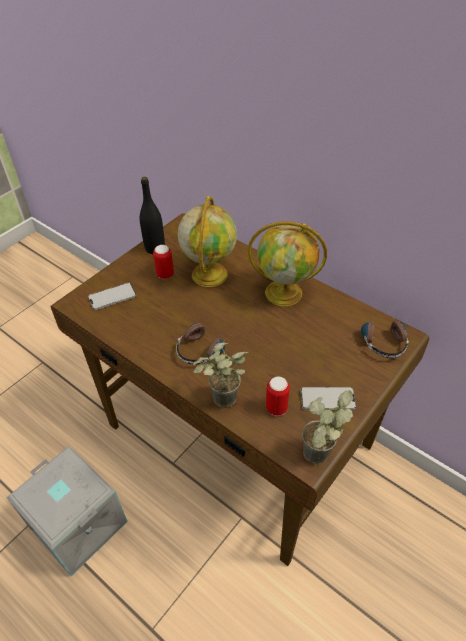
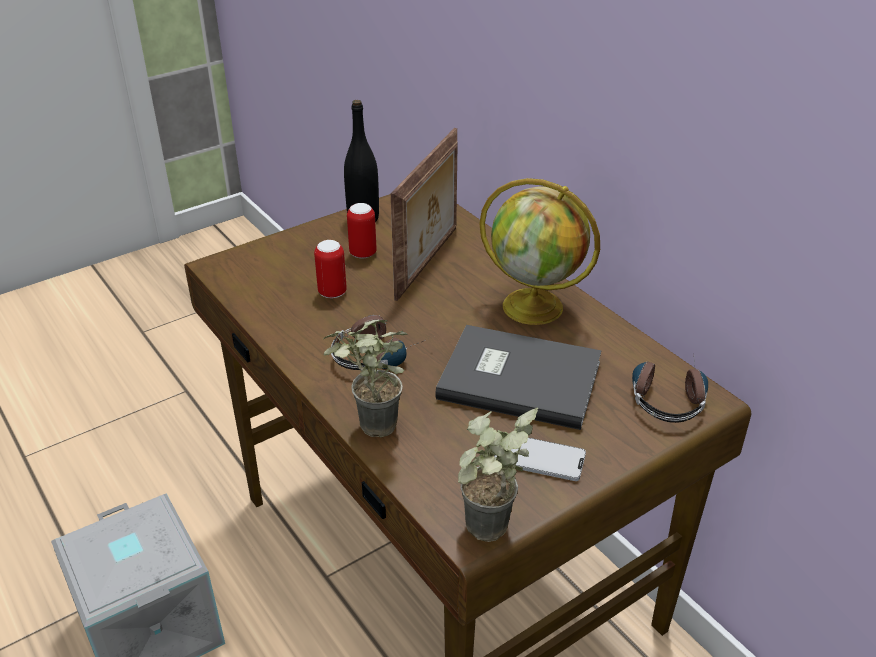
camera: 15 degrees right, 10 degrees down
(112, 297) = (274, 268): phone -> none
(209, 273) = (429, 263): globe -> picture frame
(276, 408) = (452, 453): can -> can (332, 292)
(294, 345) = (518, 377): none -> grey book

